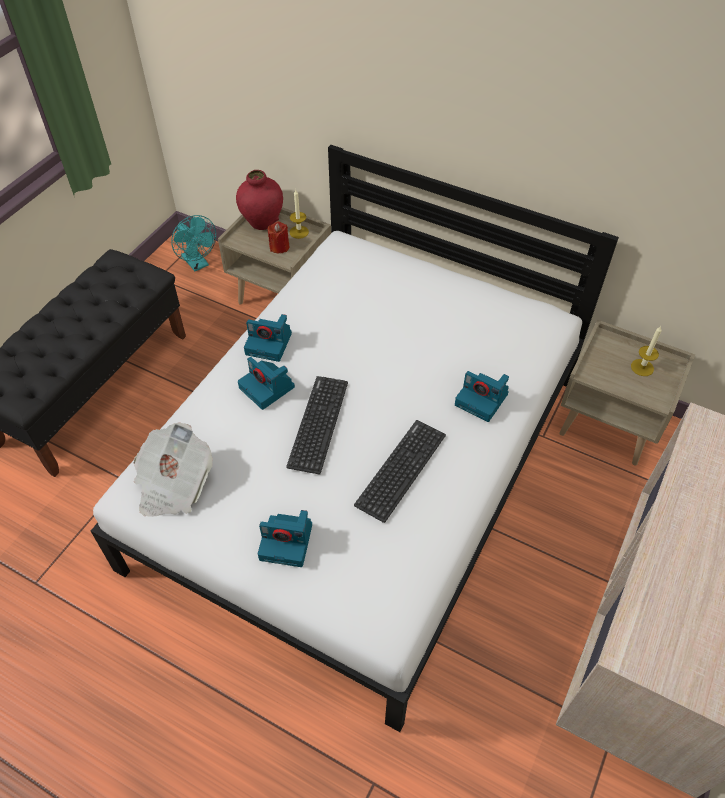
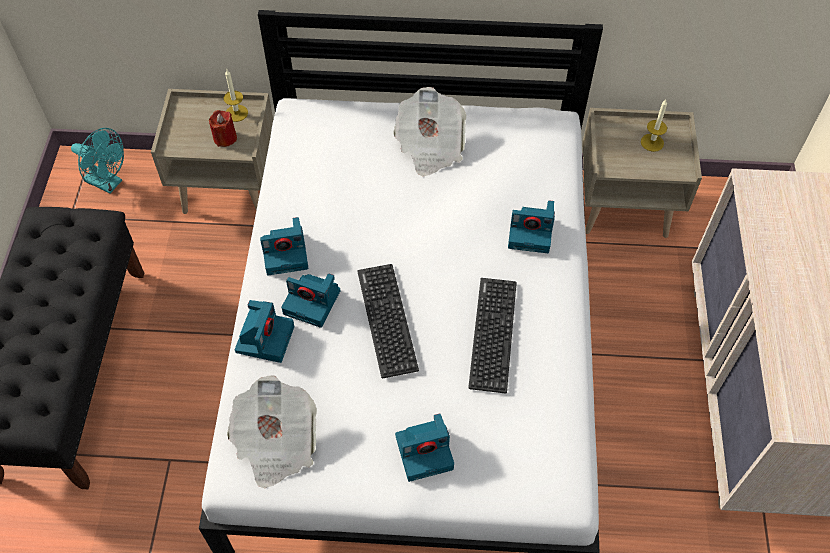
camera: 25 degrees left, 5 degrees up
(214, 401) = (265, 338): none -> camera
(262, 222) = (189, 115): red vase -> none
(434, 302) = (430, 146): none -> newspaper

